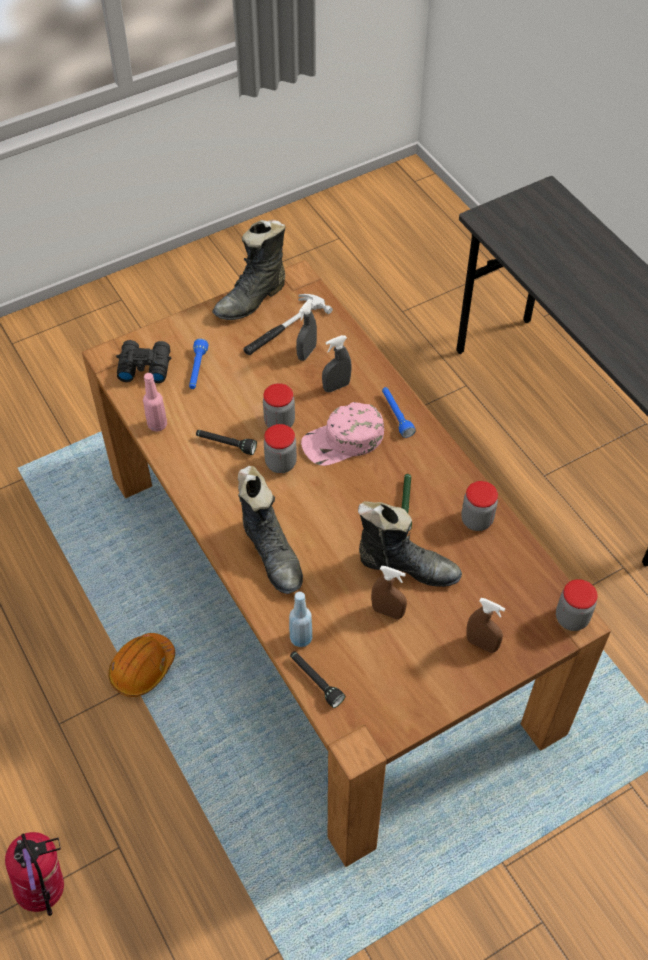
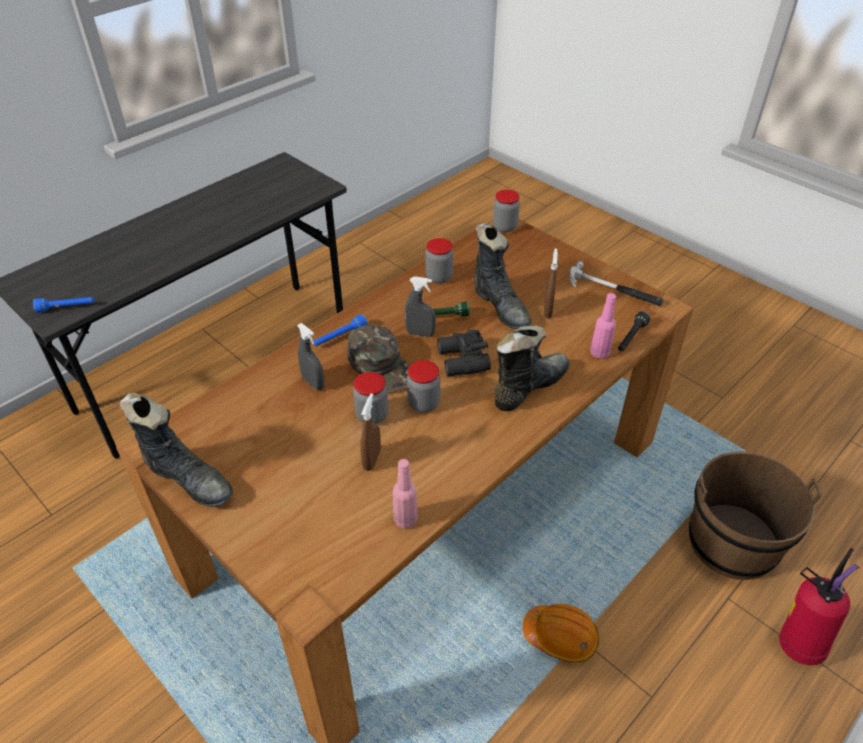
camera: 105 degrees left, 10 degrees down
(144, 366) = (317, 561): black binoculars -> black binoculars (462, 361)
(179, 890) = (732, 542): none -> brown bucket
(197, 369) = (312, 504): blue flashlight -> blue flashlight (66, 308)
(226, 444) = (414, 451): black flashlight -> none
(284, 328) = (233, 441): hammer -> hammer (614, 290)
(301, 638) = (599, 353): blue bottle -> pink bottle
(306, 352) = (269, 414): grey spray bottle -> grey spray bottle (420, 333)
(343, 441) = (381, 366): pink cap -> green cap
(407, 566) = (501, 307): black boot -> black boot turned 150 degrees clockwise
(481, 644) = (548, 262): brown spray bottle -> brown spray bottle (372, 459)

